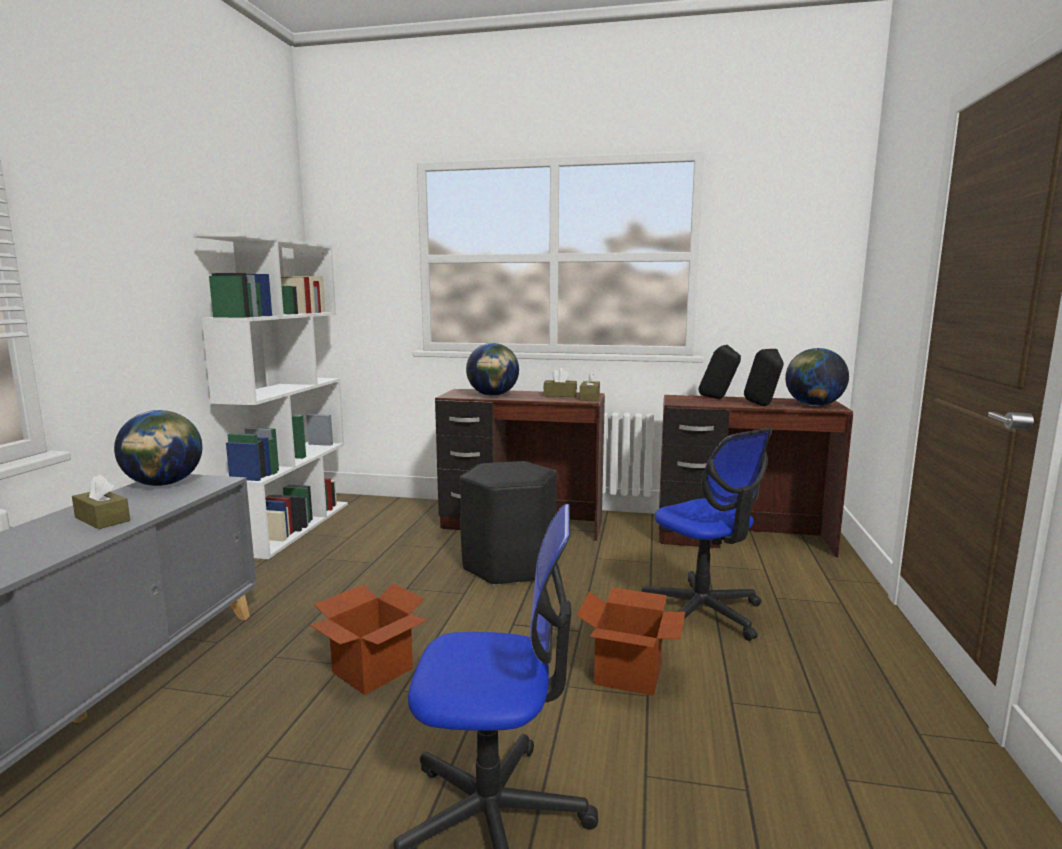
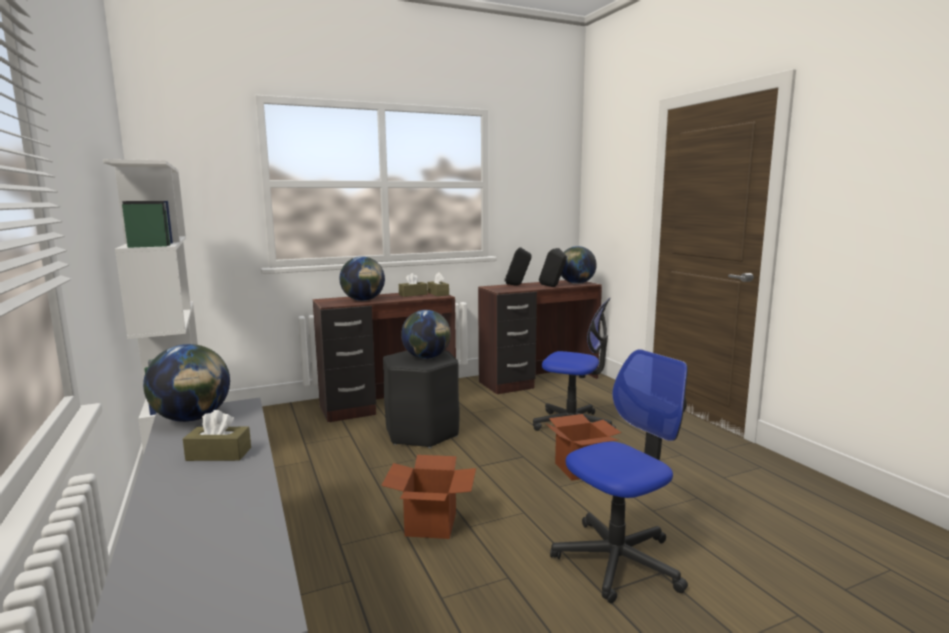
camera: 35 degrees left, 0 degrees up
(513, 473) = (426, 357): none -> globe

